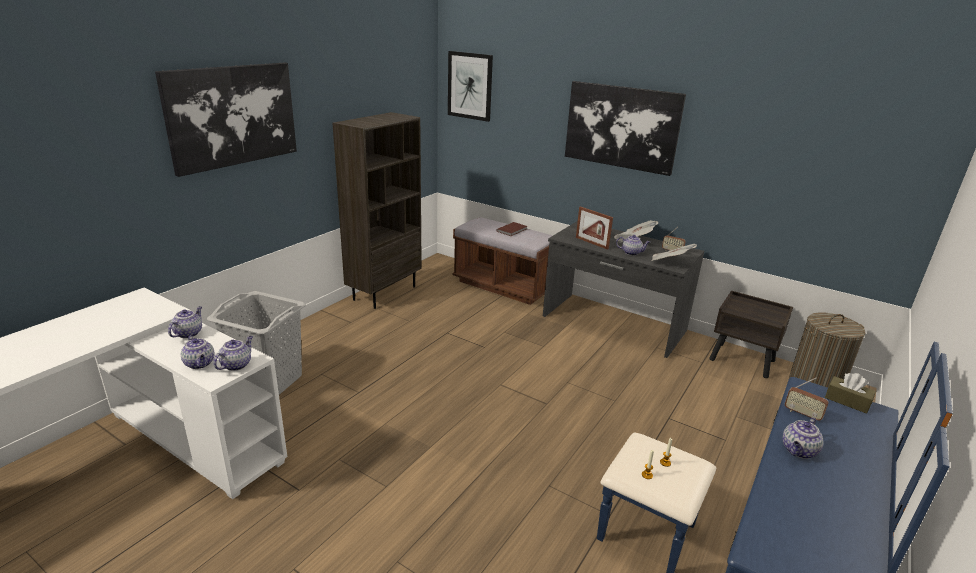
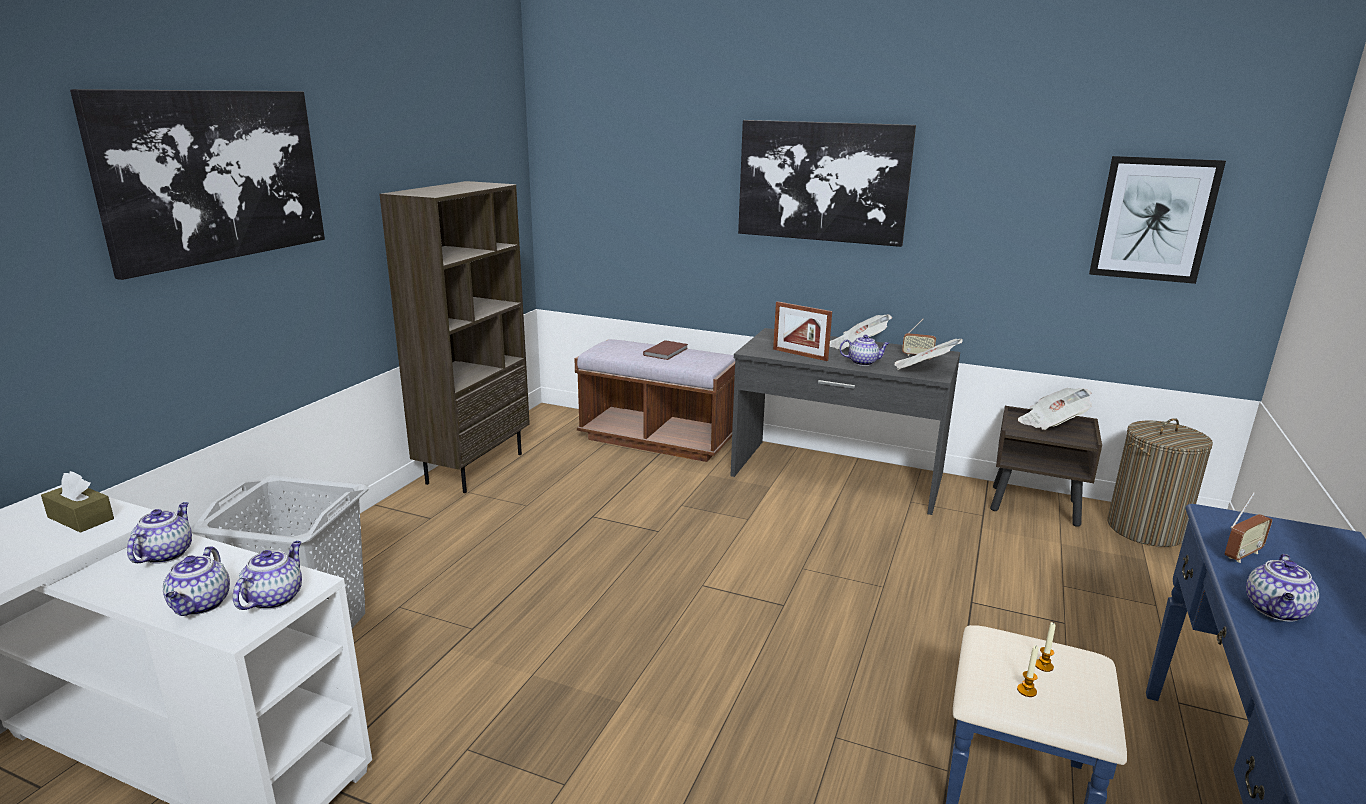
camera: 10 degrees left, 5 degrees down
(200, 364) = (201, 605): teapot -> teapot turned 45 degrees clockwise
(470, 86) = (581, 141): picture -> picture (1153, 219)
(758, 307) = (1051, 424): none -> newspaper
(802, 414) = (1242, 555): radio -> radio turned 60 degrees counterclockwise
(847, 401) = (1287, 528): brown tissue box -> brown tissue box (81, 518)

